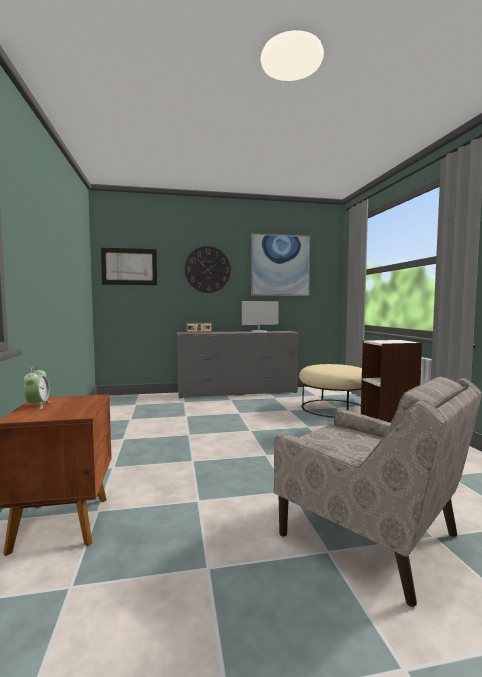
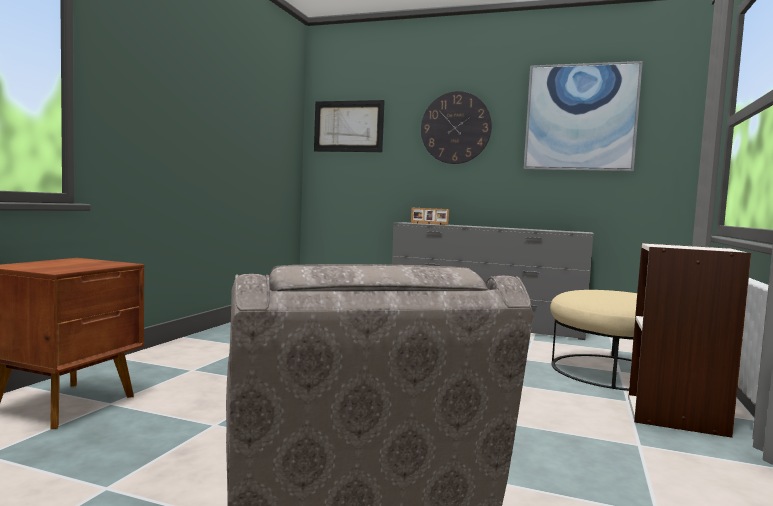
camera: 30 degrees right, 0 degrees up
(37, 405) = (54, 261): alarm clock -> none
(259, 331) = (529, 229): monitor -> none

